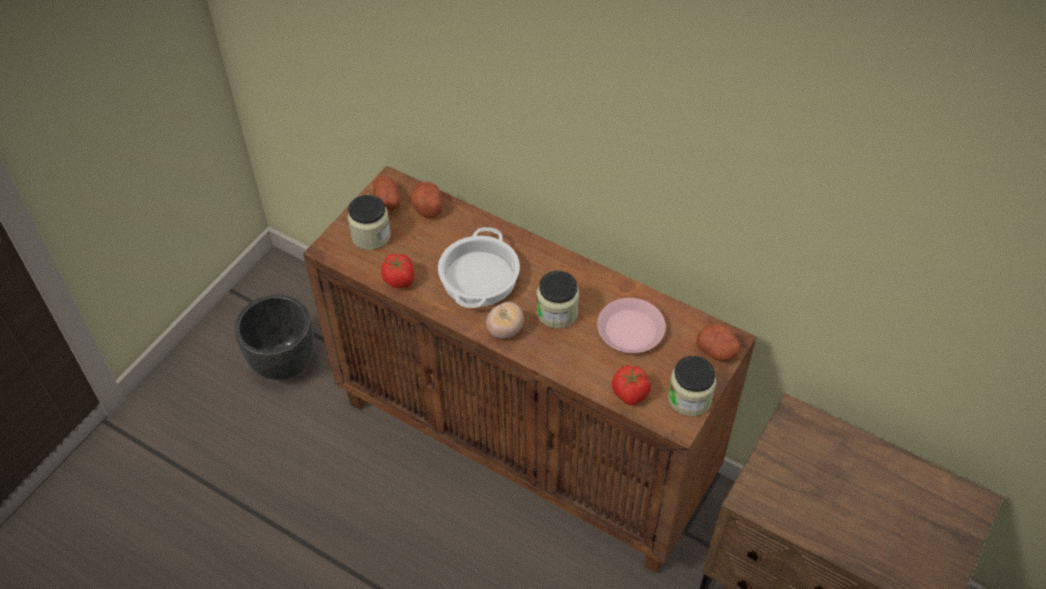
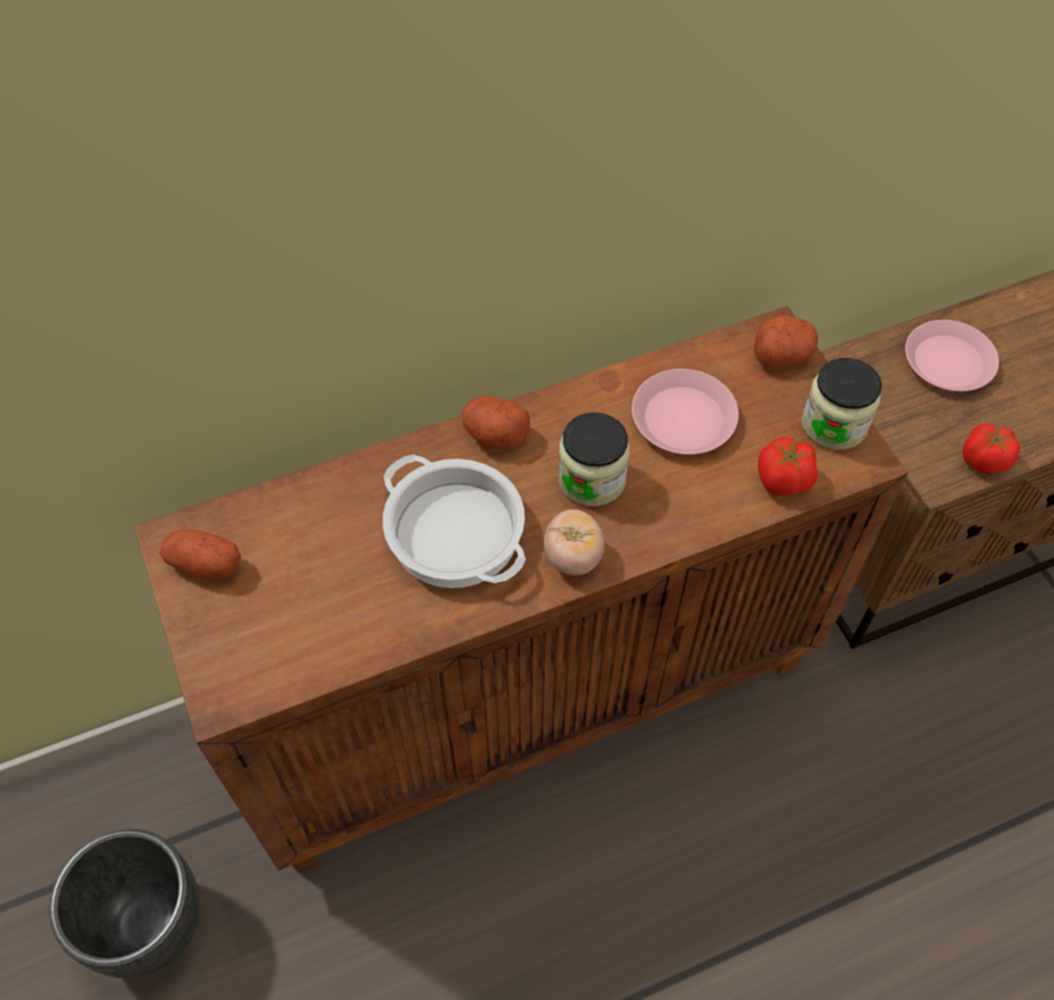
camera: 55 degrees left, 5 degrees up
(371, 235) = (252, 625): jar -> none
(399, 279) = (371, 636): tomato -> tomato (983, 460)
(427, 207) = (267, 520): potato -> potato (494, 434)
(844, 464) = (948, 362): none -> pink plate

